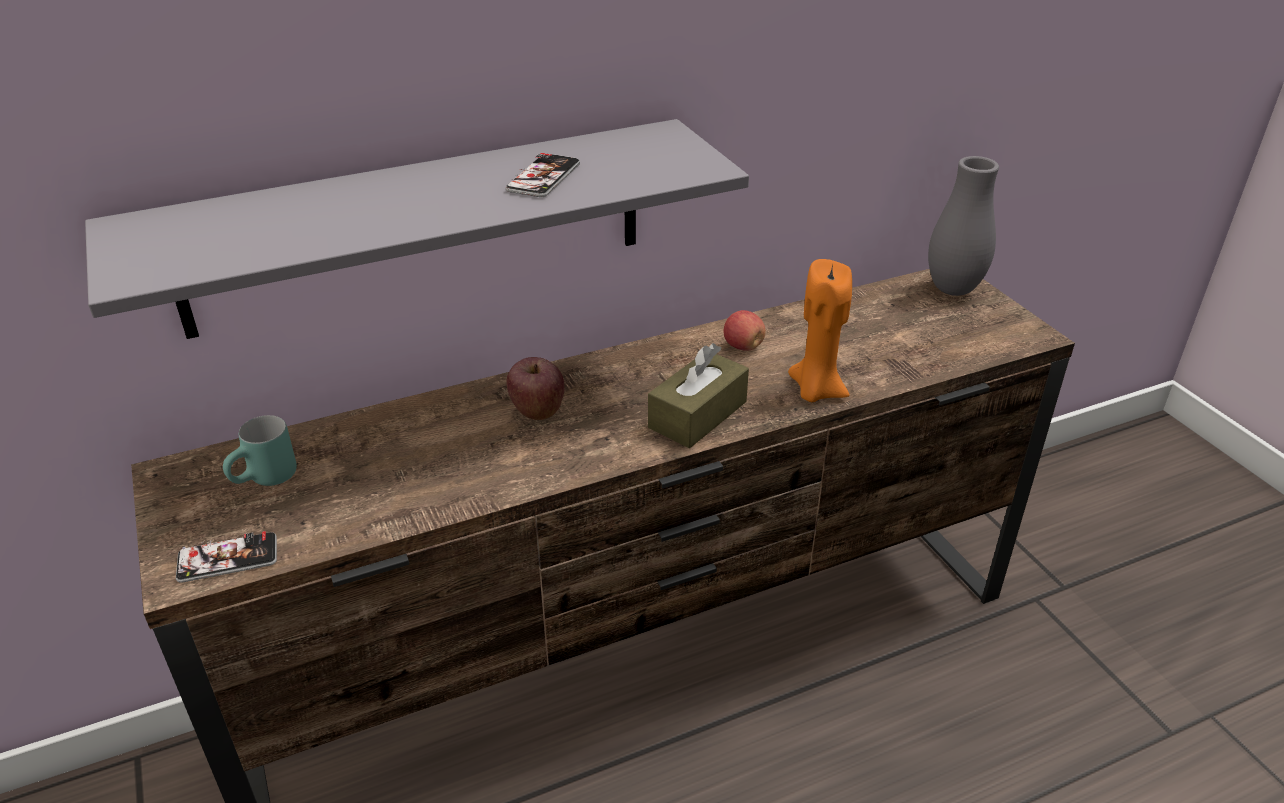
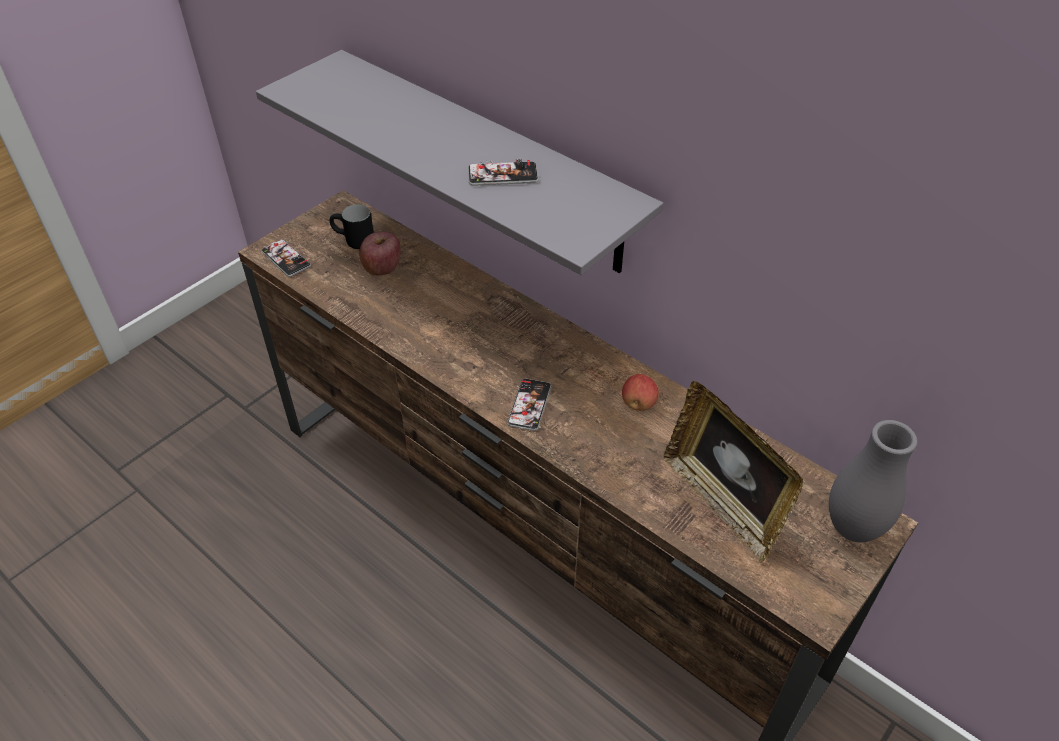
camera: 65 degrees right, 10 degrees up
(267, 481) = (353, 242): turquoise mug -> black mug
(537, 410) = (484, 322): apple -> apple (382, 268)
(697, 415) = (529, 405): brown tissue box -> phone
(815, 391) = (605, 466): orange candle -> none
(895, 340) = (722, 502): none -> picture frame

